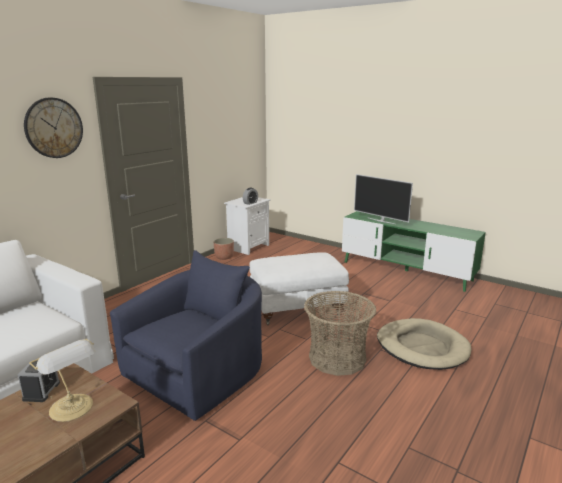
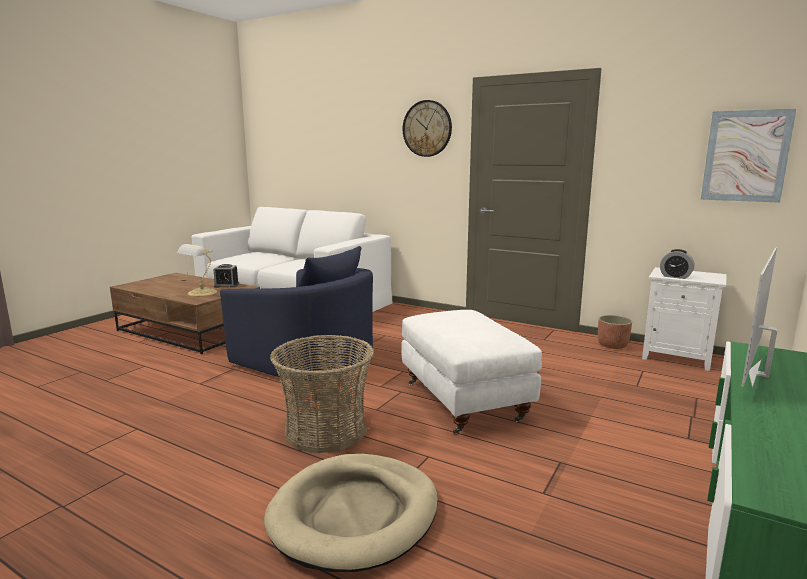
camera: 85 degrees right, 5 degrees down
(245, 131) = (745, 156): none -> picture

